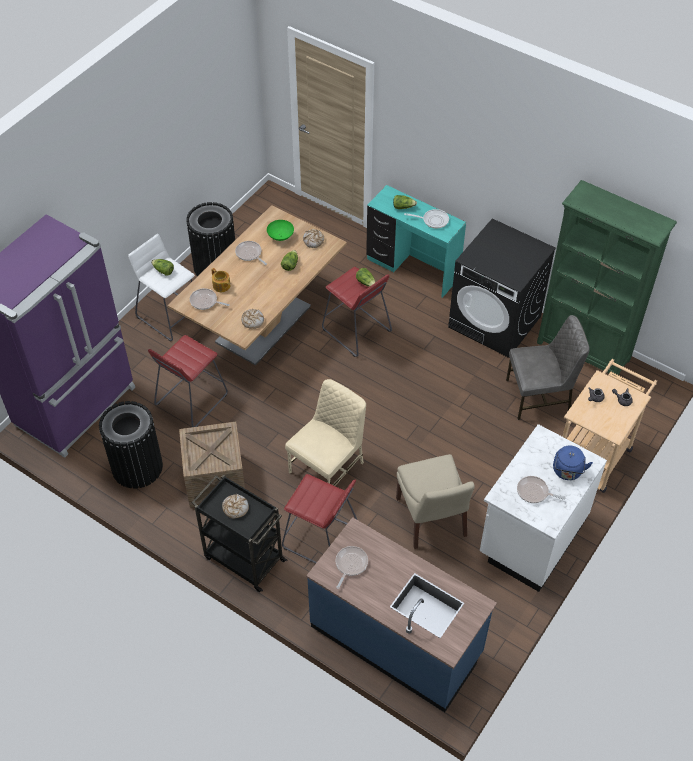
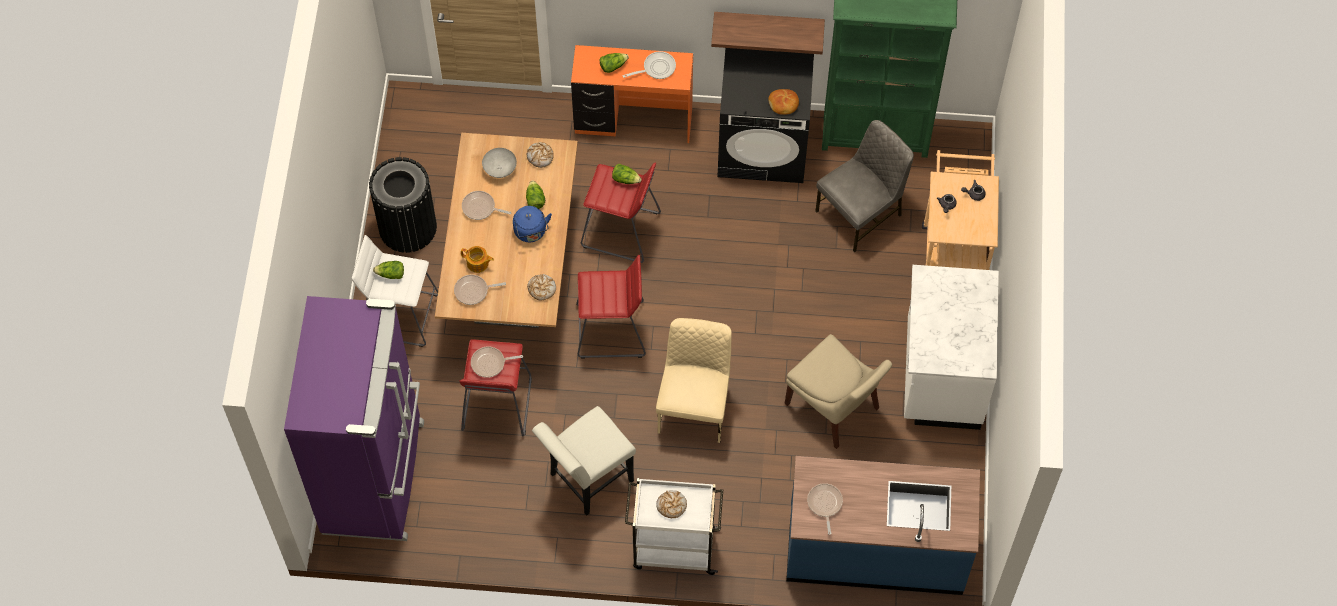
camera: 30 degrees left, 10 degrees up
(137, 467) = (493, 510): black trash can -> none
(215, 480) = (586, 481): crate -> white chair
(243, 558) = (673, 548): black cart -> white cart
(280, 237) = (500, 169): green bowl -> grey bowl
(321, 539) = (738, 487): red stool -> red stool (611, 330)
(412, 269) = (633, 122): turquoise desk -> orange desk
(507, 274) = (783, 104): none -> bread
(525, 213) = (768, 24): none -> shelf
(534, 492) = (951, 340): frying pan -> frying pan (490, 363)
(567, 472) = (969, 302): blue kettle -> blue kettle (531, 232)

